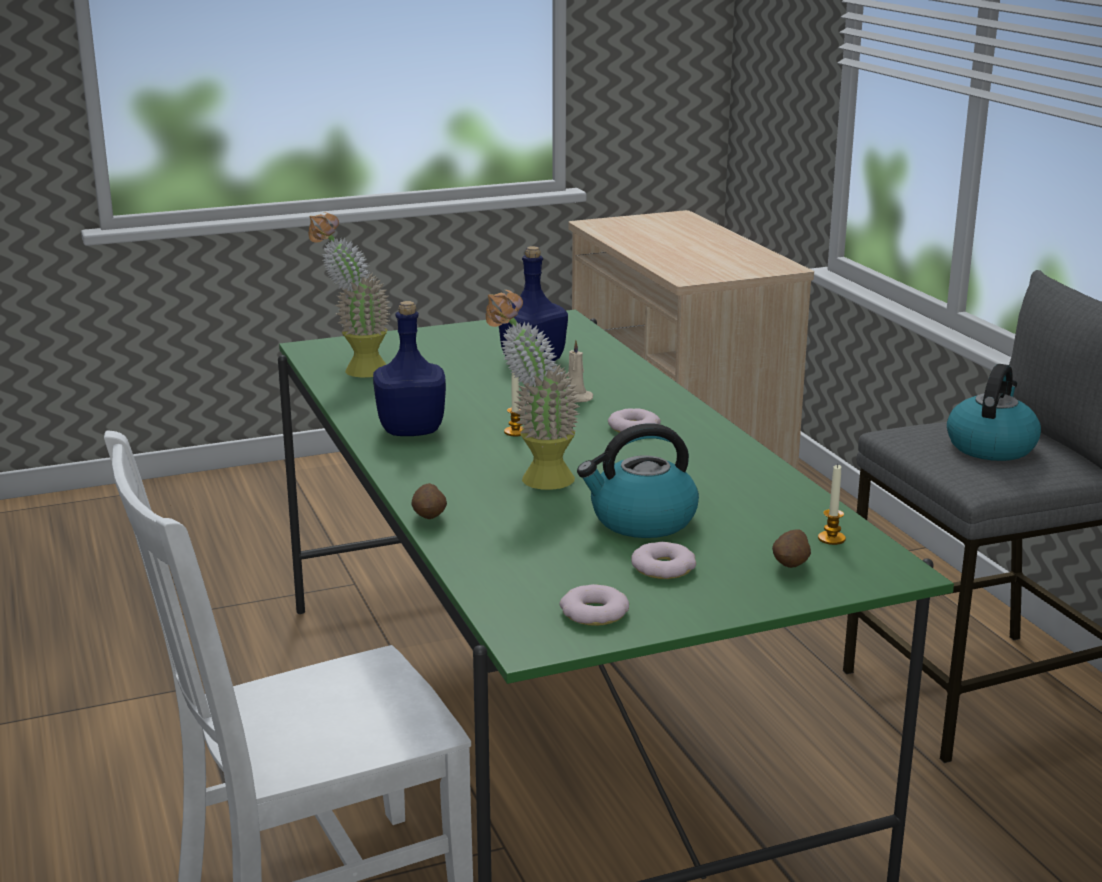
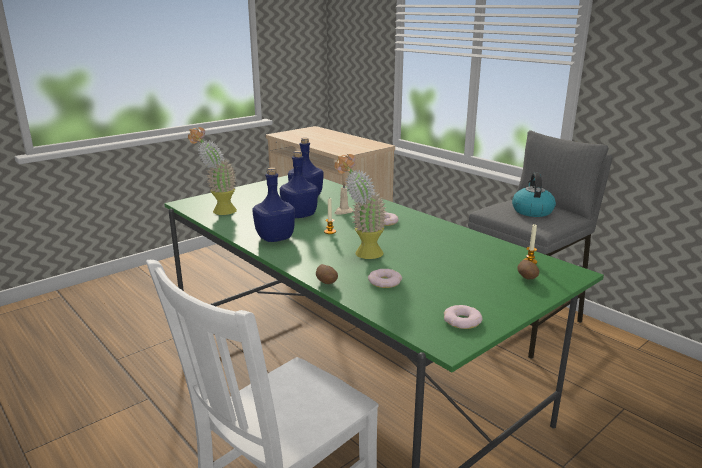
camera: 20 degrees left, 0 degrees up
(490, 395) = (300, 215): none -> blue bottle
(641, 520) = (435, 267): kettle -> none
(663, 567) = (470, 290): donut -> donut (384, 282)

